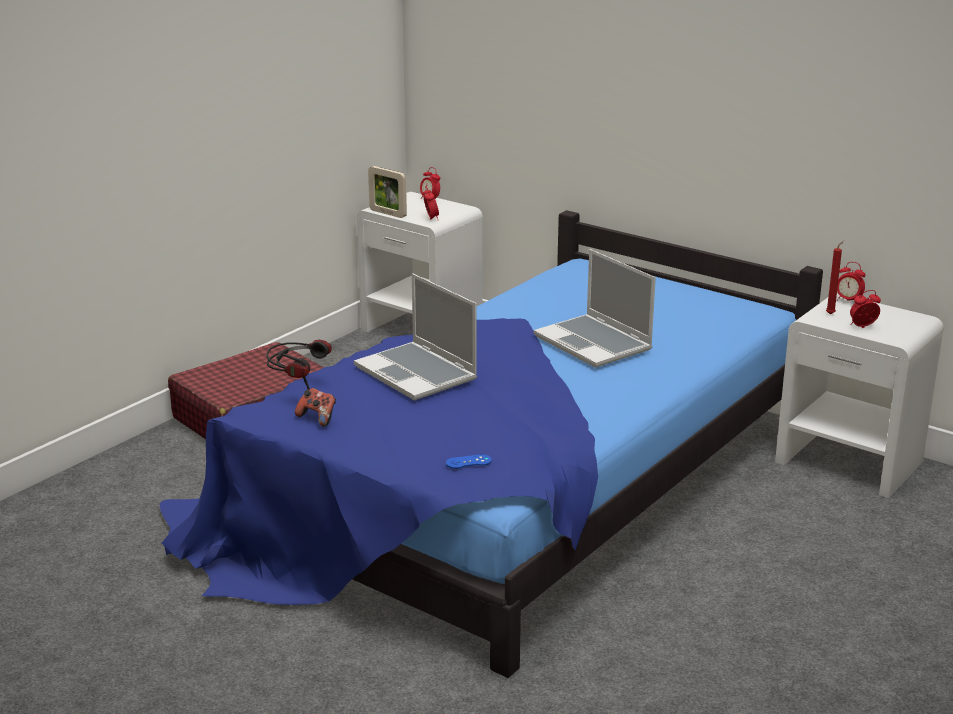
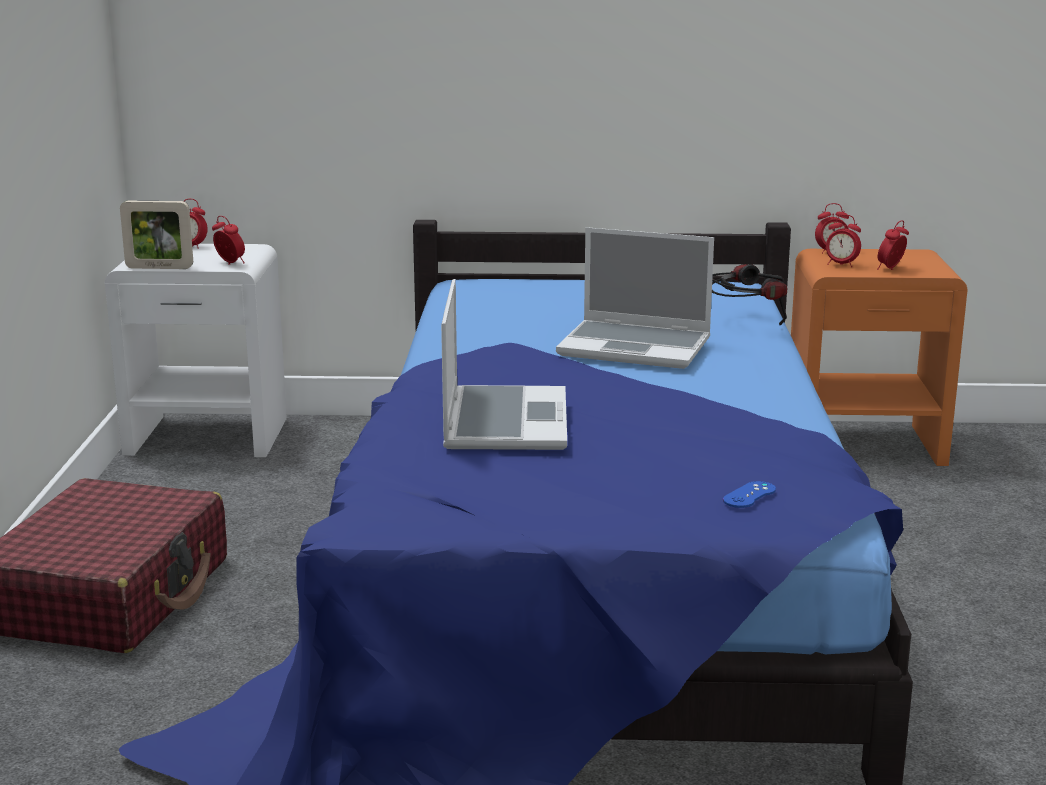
camera: 35 degrees left, 5 degrees down
(299, 390) = (380, 478): headphones -> headphones (743, 324)
(317, 418) = (471, 502): game controller -> none
(418, 373) = (503, 421): laptop -> laptop turned 105 degrees counterclockwise
(831, 314) = (841, 265): red candle -> alarm clock
(850, 462) = (865, 444): white nightstand -> orange nightstand

